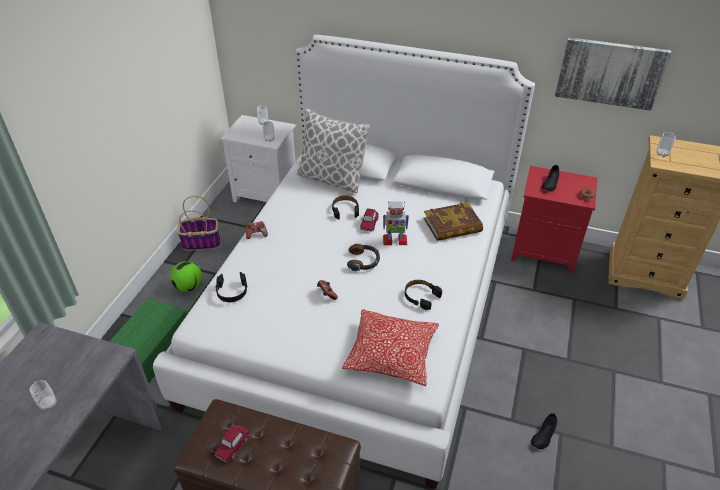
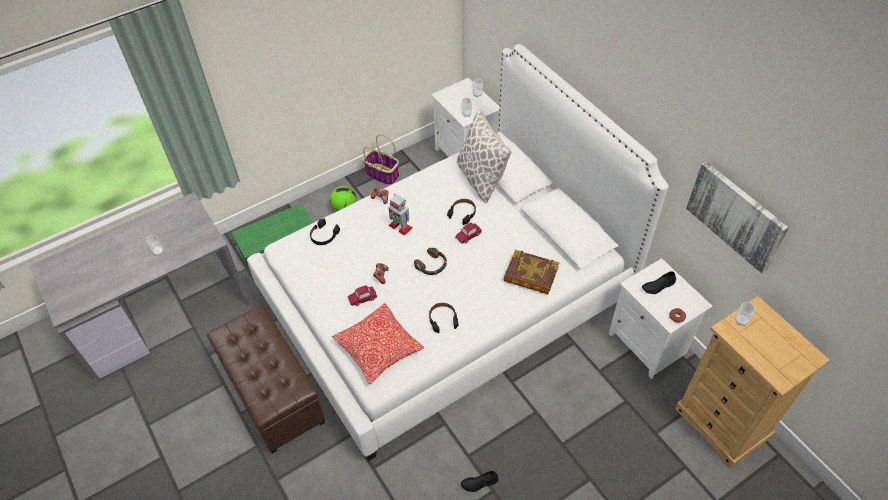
camera: 40 degrees right, 10 degrees up
(232, 445) = (244, 342): toy car -> toy car (362, 298)
(394, 240) = (472, 261): toy robot -> toy robot (400, 226)
(545, 251) = (649, 344): red nightstand -> white nightstand

